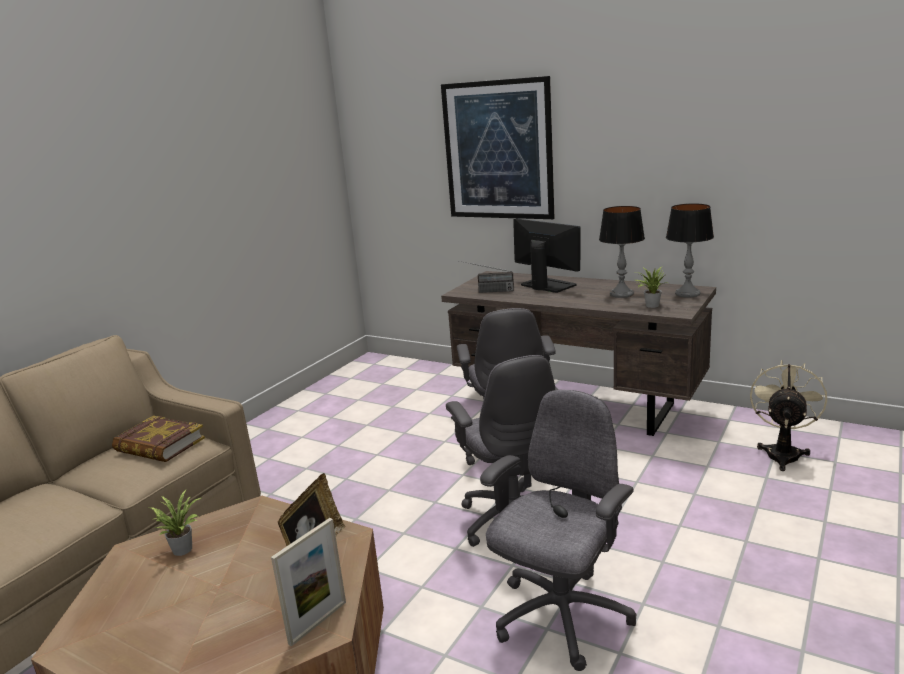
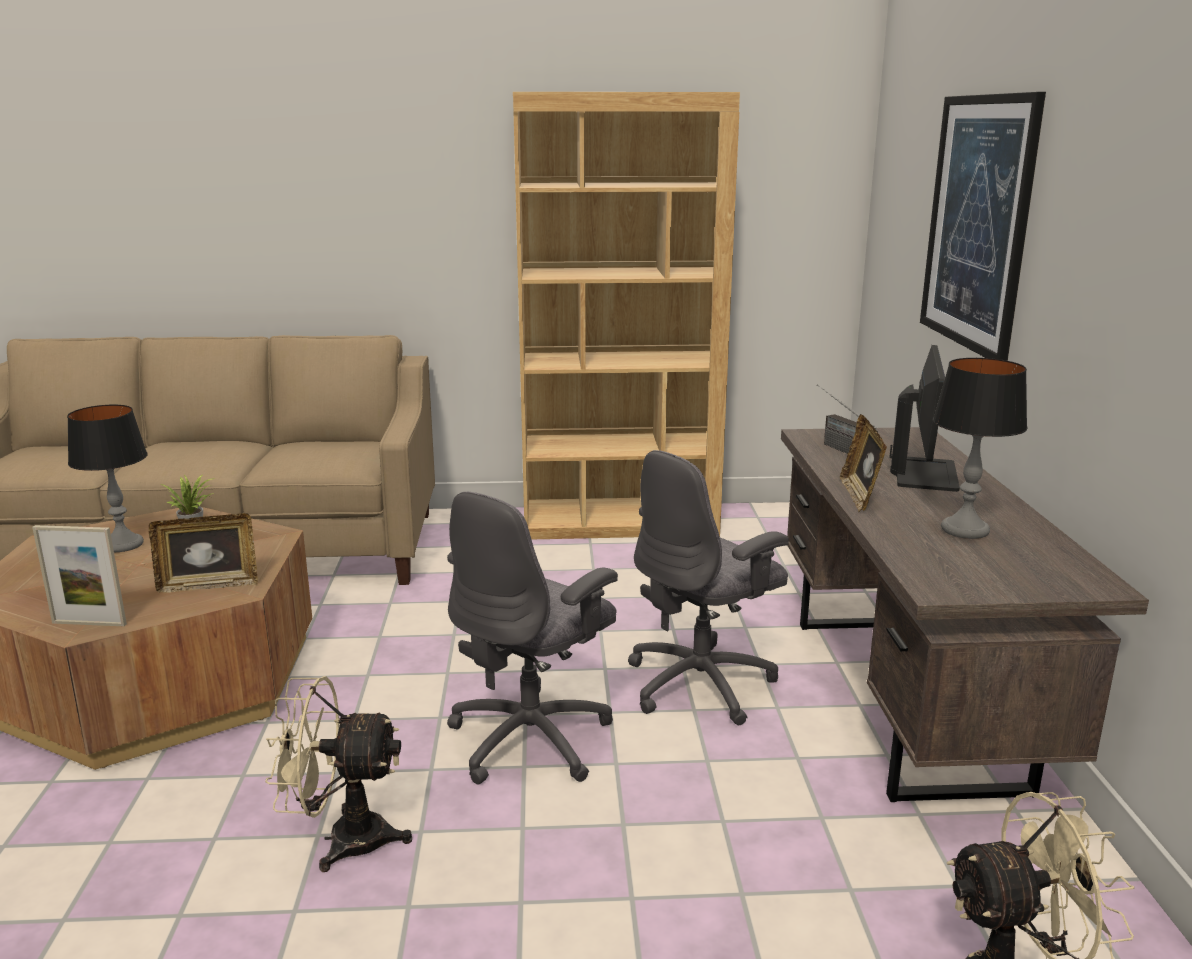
camera: 55 degrees right, 0 degrees up
(159, 445) = (338, 453): book -> none
(289, 419) = (620, 522): none -> brown bookcase
(559, 301) = (859, 496): none -> picture frame
(560, 618) = (342, 840): grey office chair -> beige fan
(650, 305) = (940, 561): potted plant -> none
(687, 294) = (1056, 580): table lamp -> table lamp (123, 544)

